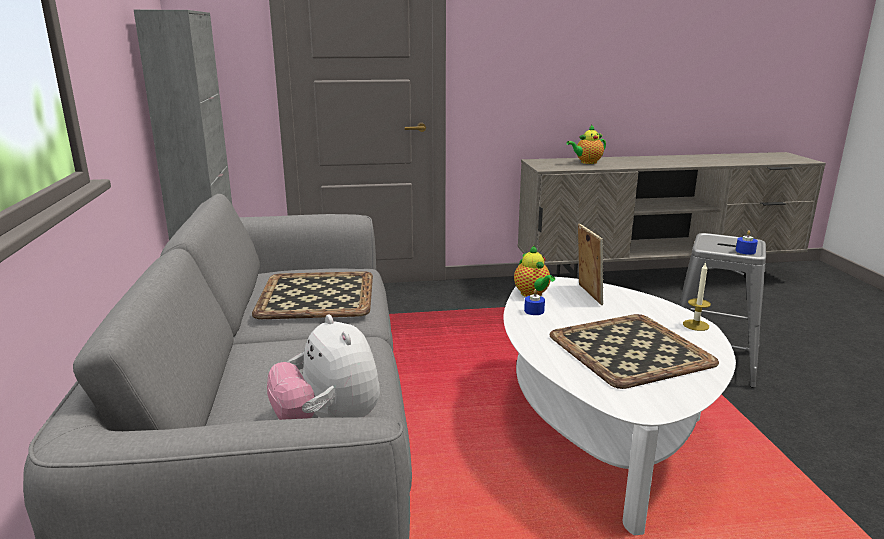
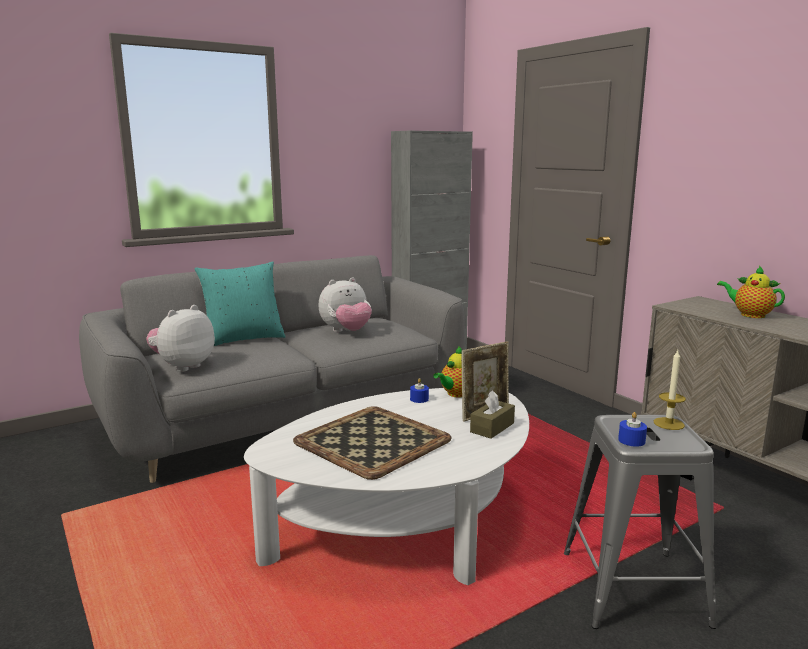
camera: 65 degrees right, 5 degrees down
(240, 363) = (243, 339): none -> turquoise pillow
(315, 295) = (346, 332): tray -> plush toy
(620, 298) = (492, 427): none -> brown tissue box
(696, 325) = (463, 466): candle -> candle (668, 423)

